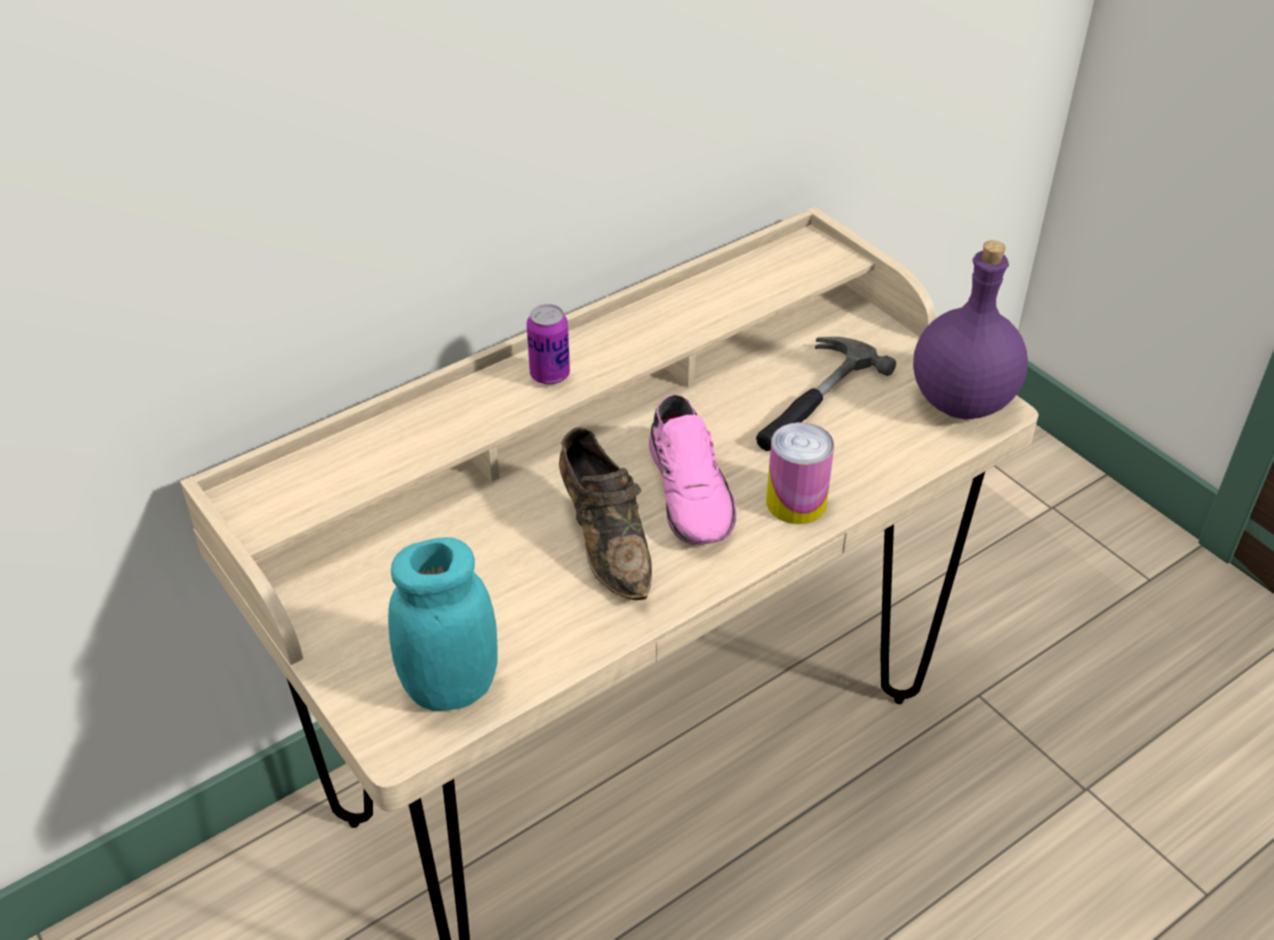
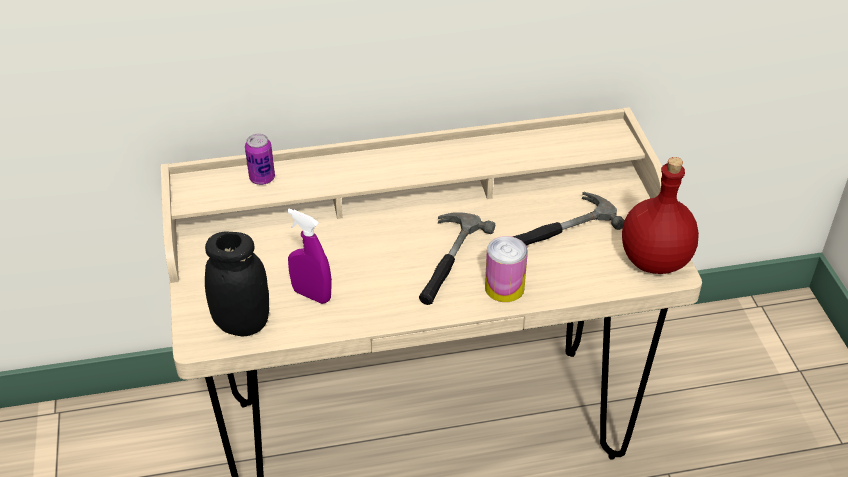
camera: 25 degrees right, 0 degrees up
(451, 688) = (242, 324): turquoise jar -> black jar
(529, 606) = (311, 295): none -> purple spray bottle
(550, 375) = (395, 165): can -> can (262, 178)
(606, 540) = (378, 273): brown shoe -> none
(692, 491) = (446, 261): pink shoe -> hammer
(963, 401) = (656, 261): purple bottle -> red bottle

